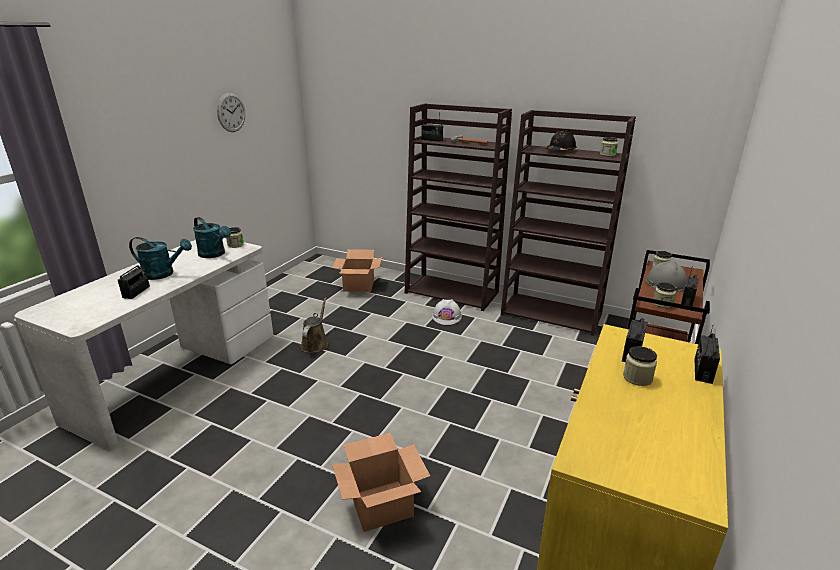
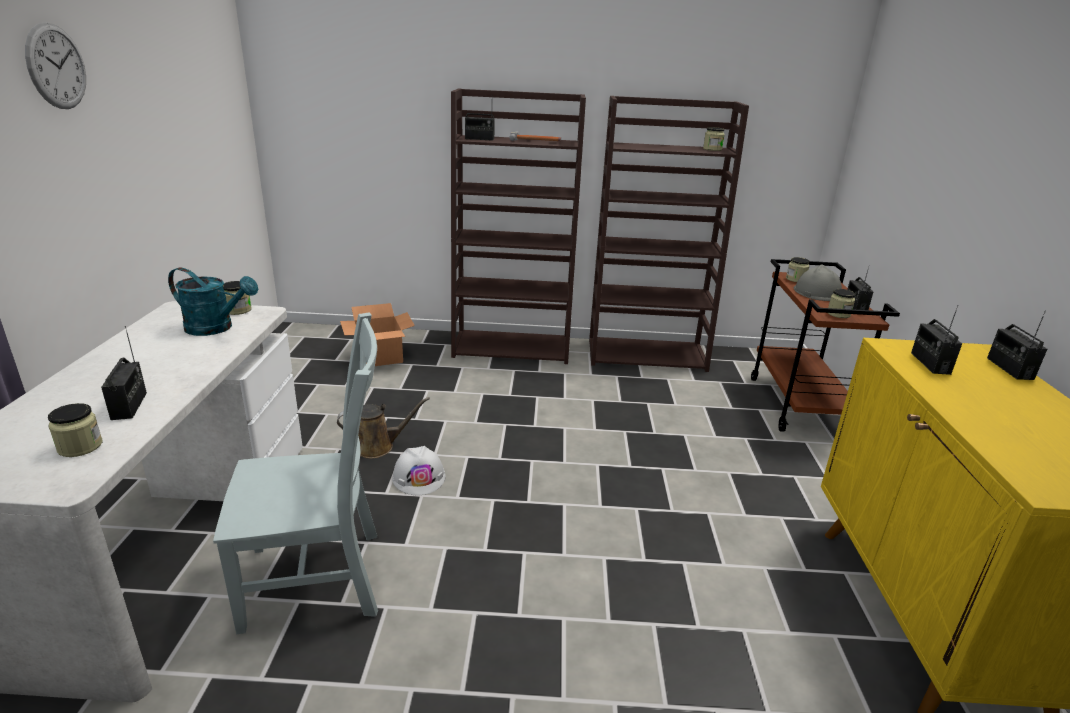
camera: 25 degrees left, 0 degrees up
(163, 274) = (152, 370): turquoise watering can -> none
(230, 414) = (321, 579): none -> grey chair
(231, 112) = (165, 97): wall clock -> wall clock (56, 66)
(315, 344) = (377, 446): brown watering can -> brown watering can turned 90 degrees clockwise
(381, 506) = (639, 641): cardboard box -> none
(447, 316) = (529, 378): white hard hat -> white hard hat (419, 477)
(560, 151) = (656, 147): black hard hat -> none
(637, 378) = (969, 388): jar -> jar (80, 446)

